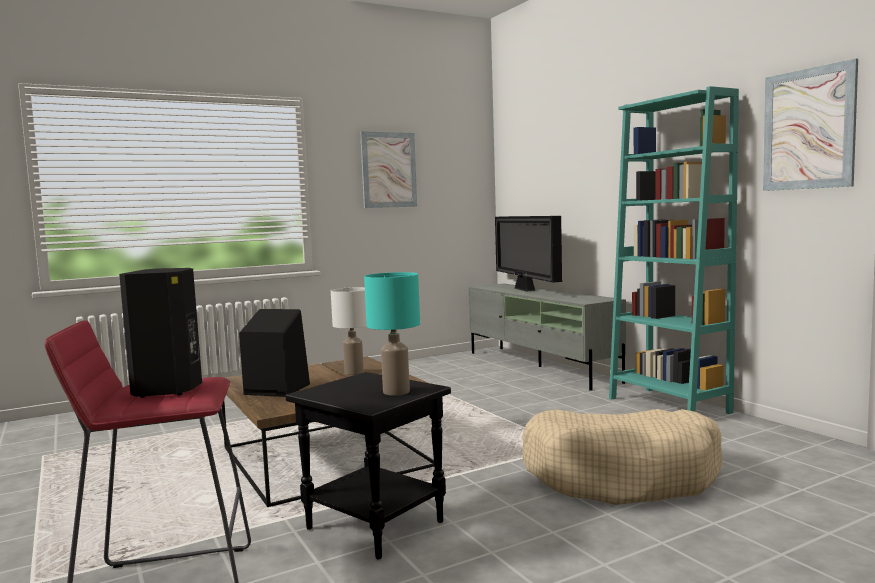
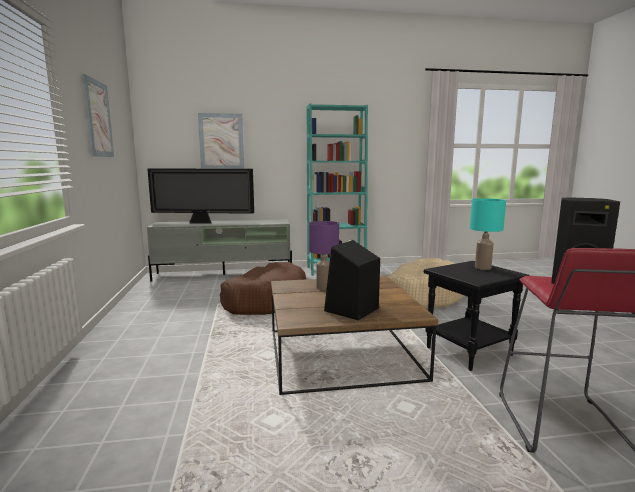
camera: 70 degrees left, 5 degrees up
(354, 373) = (324, 287): white table lamp -> purple table lamp
(464, 399) = (265, 300): none -> brown dog bed
(808, 129) = (392, 132): picture -> picture (221, 141)

